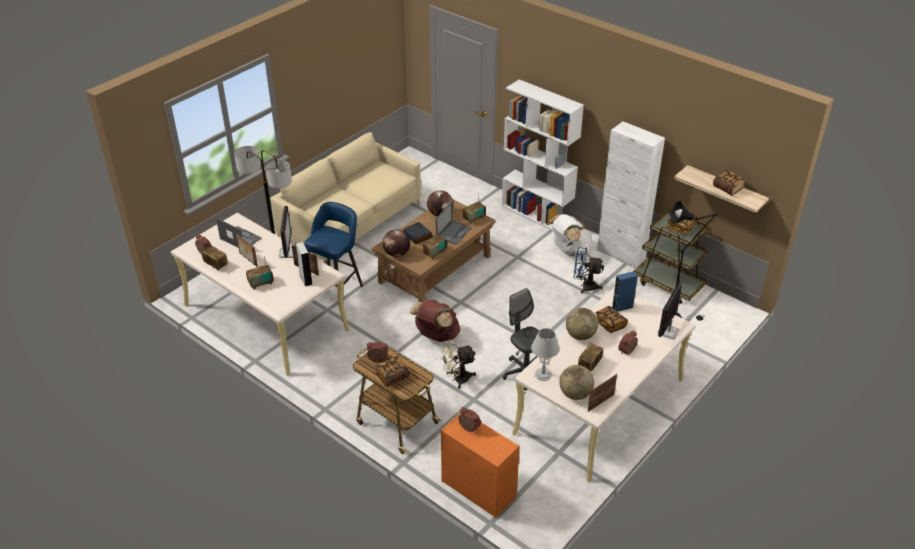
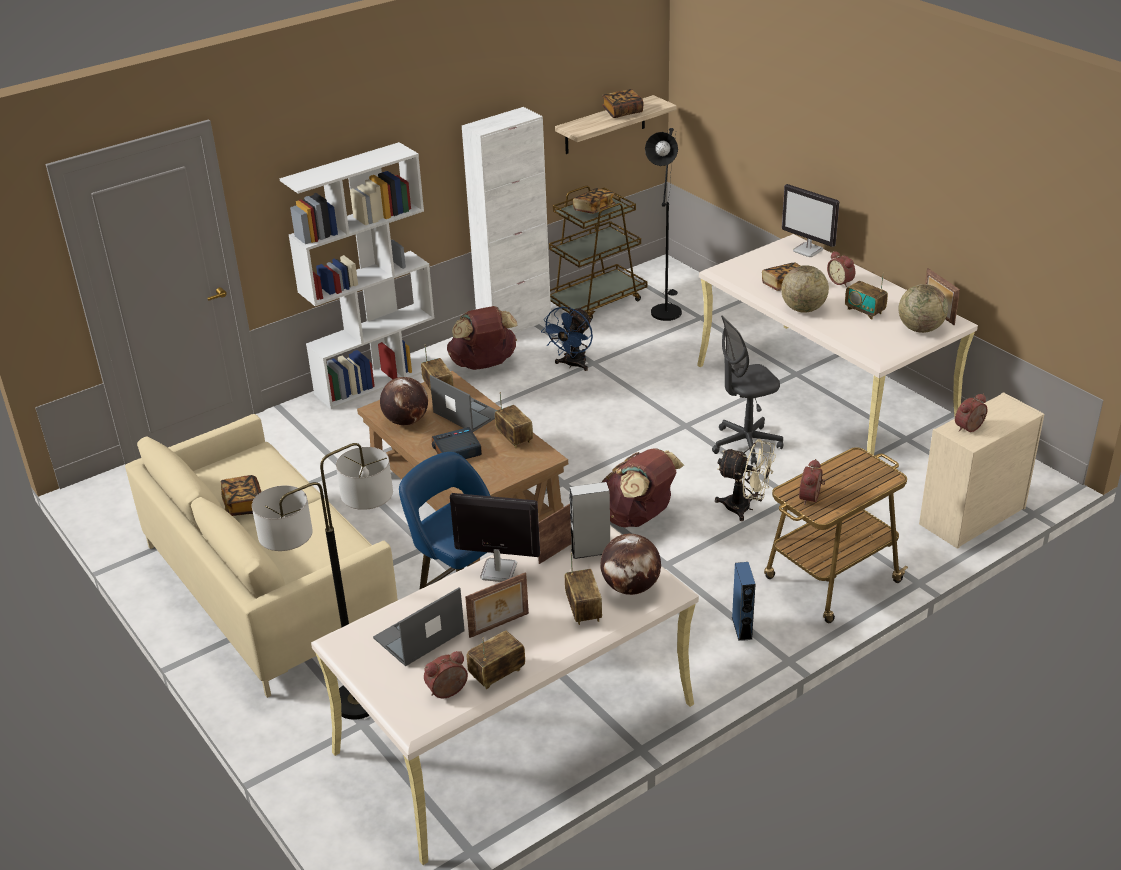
camera: 75 degrees left, 5 degrees down
(392, 376) = (854, 485): book -> book (244, 505)
(397, 254) = (499, 478): globe -> globe (631, 587)
(457, 379) = (745, 508): beige fan -> beige fan turned 60 degrees counterclockwise
(477, 488) = (971, 517): orange dresser -> beige dresser
(543, 374) = (879, 346): grey table lamp -> none
(569, 251) = (484, 365): white backpack -> brown backpack
(622, 307) = (751, 272): blue speaker -> blue speaker (742, 628)

